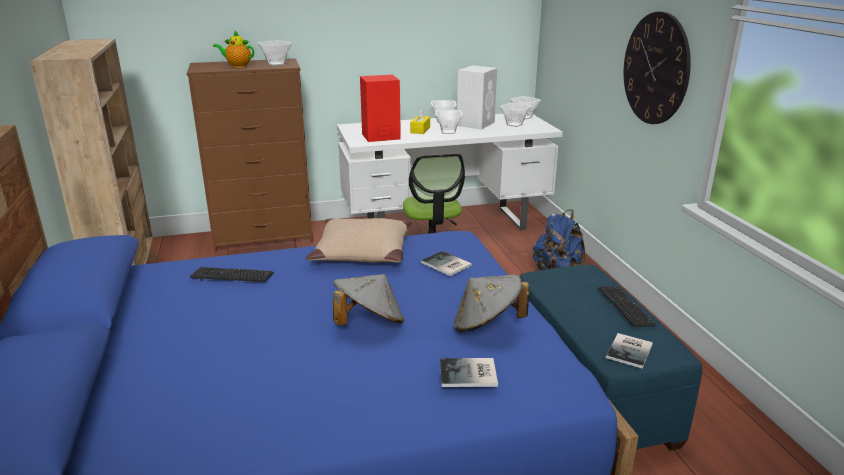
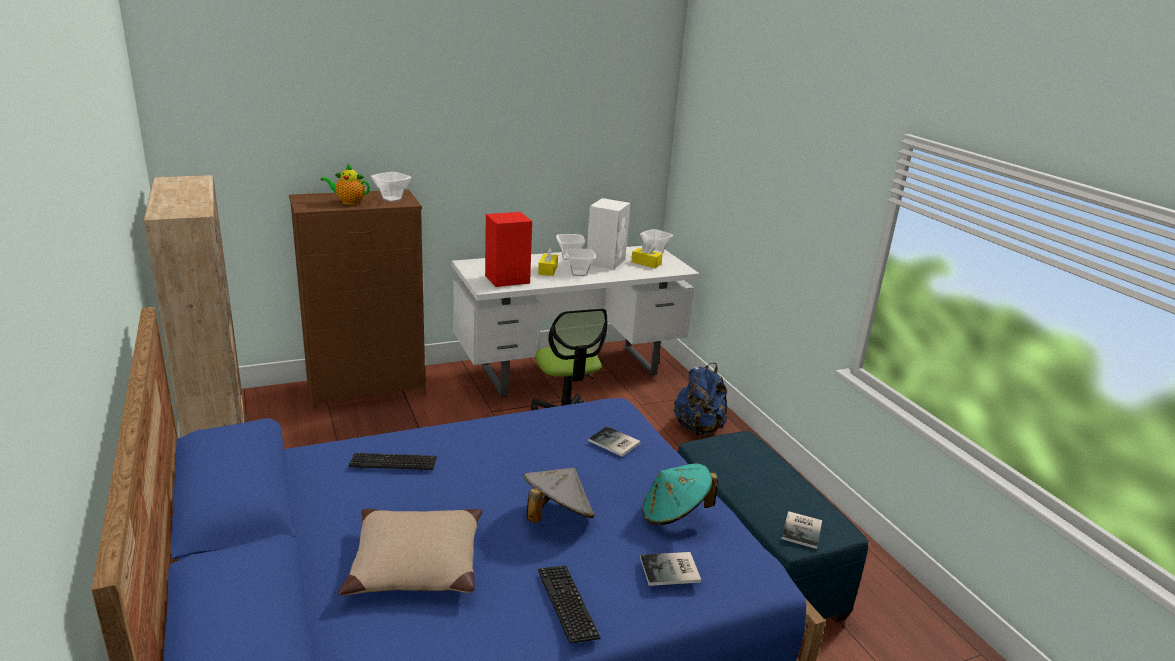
camera: 10 degrees left, 0 degrees up
(362, 252) = (522, 428): beige pillow -> beige pillow (415, 564)
(487, 325) = (674, 514): grey hat -> turquoise hat
(513, 125) = (646, 263): bowl -> yellow tissue box
(625, 307) = (790, 481): keyboard -> keyboard (567, 604)
(656, 69) = (807, 229): wall clock -> none

